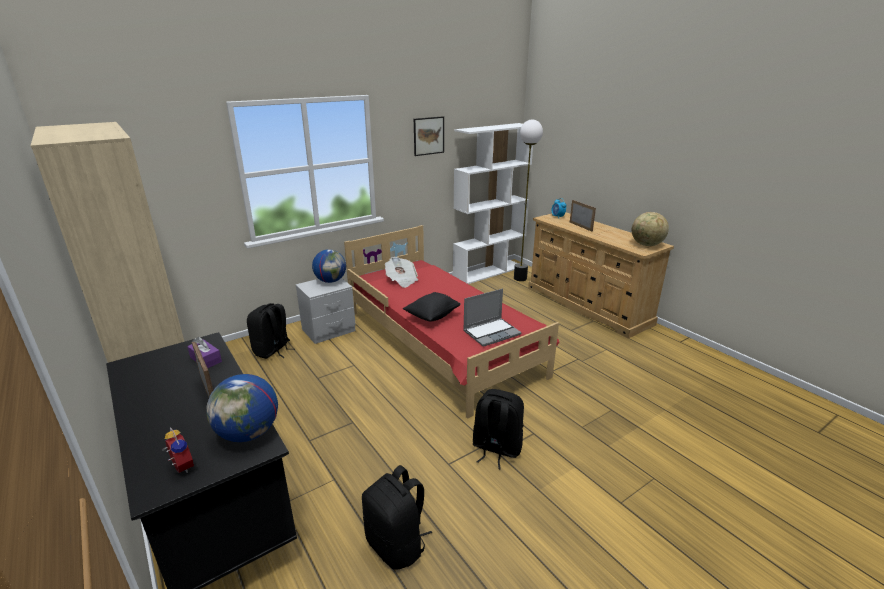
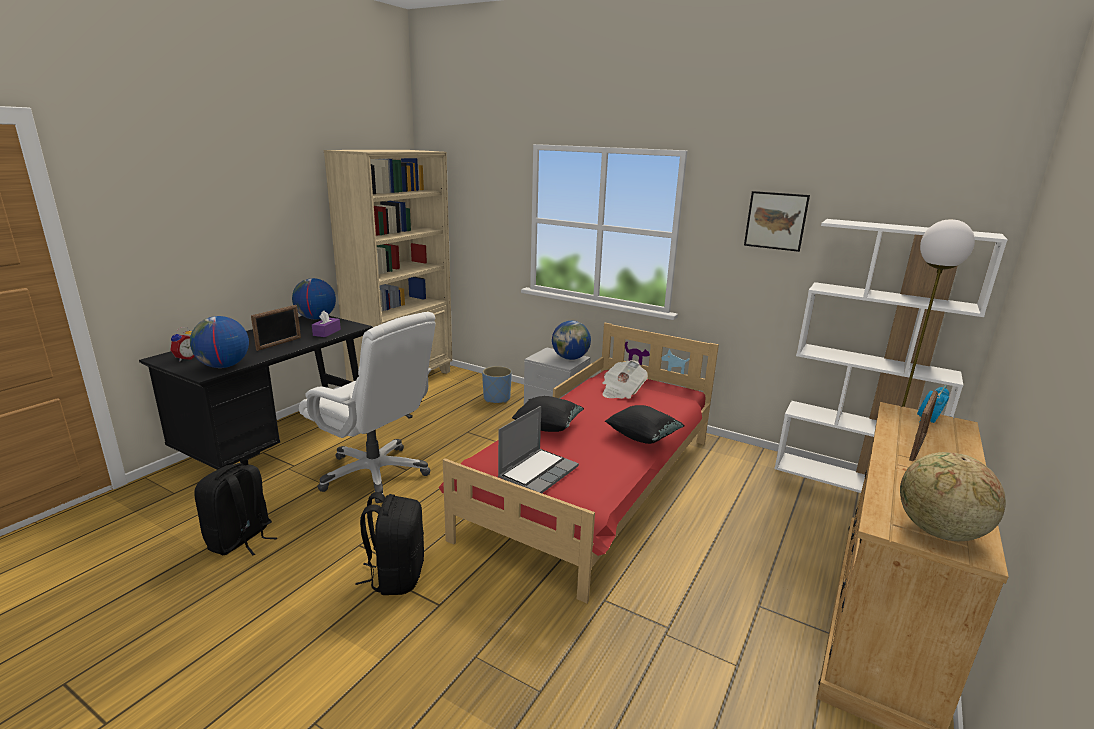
camera: 65 degrees right, 5 degrees down
(137, 363) = (316, 318): none -> globe
(273, 350) = (496, 399): black backpack -> blue planter
(345, 441) = (375, 474): none -> white office chair
(469, 291) = (642, 437): none -> black pillow
(491, 332) = (538, 472): laptop -> laptop turned 90 degrees counterclockwise

